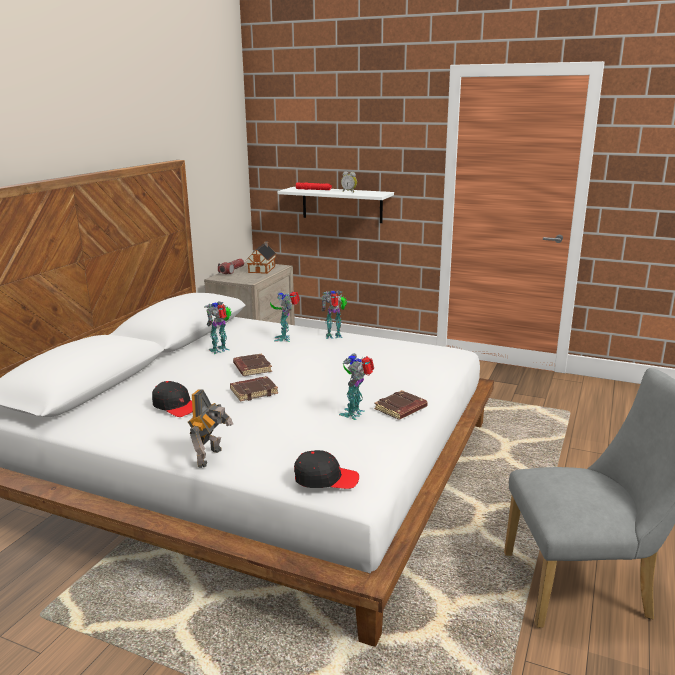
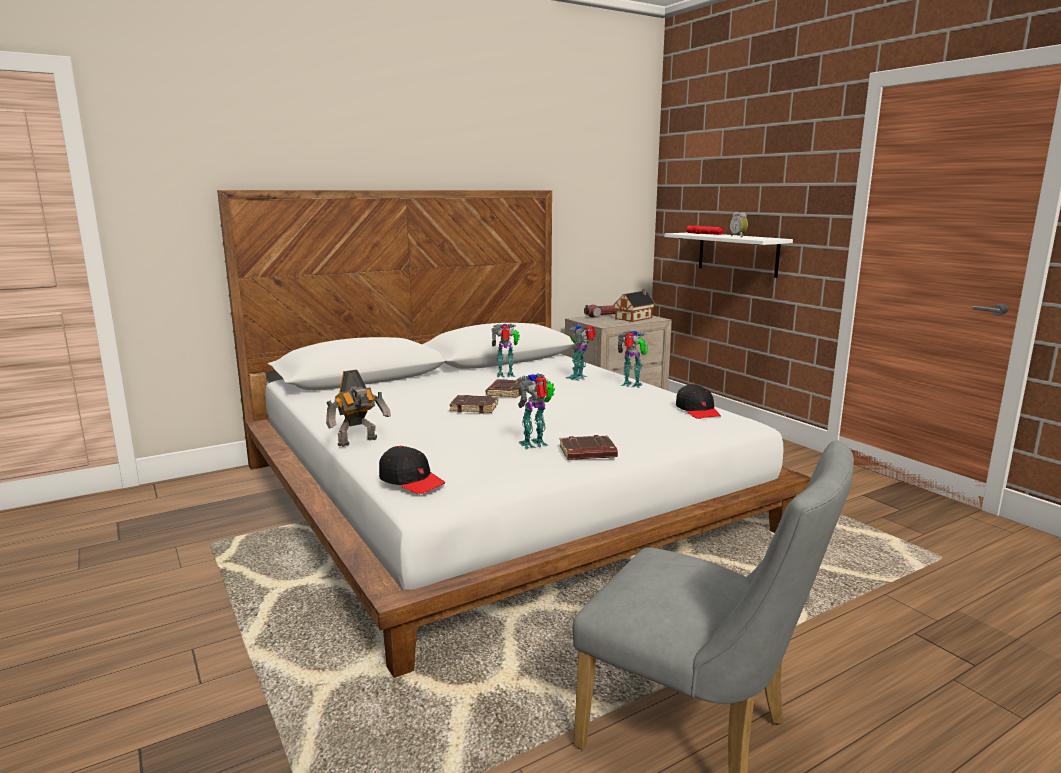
camera: 35 degrees right, 5 degrees down
(175, 406) = (397, 403): black cap -> black cap (697, 410)

